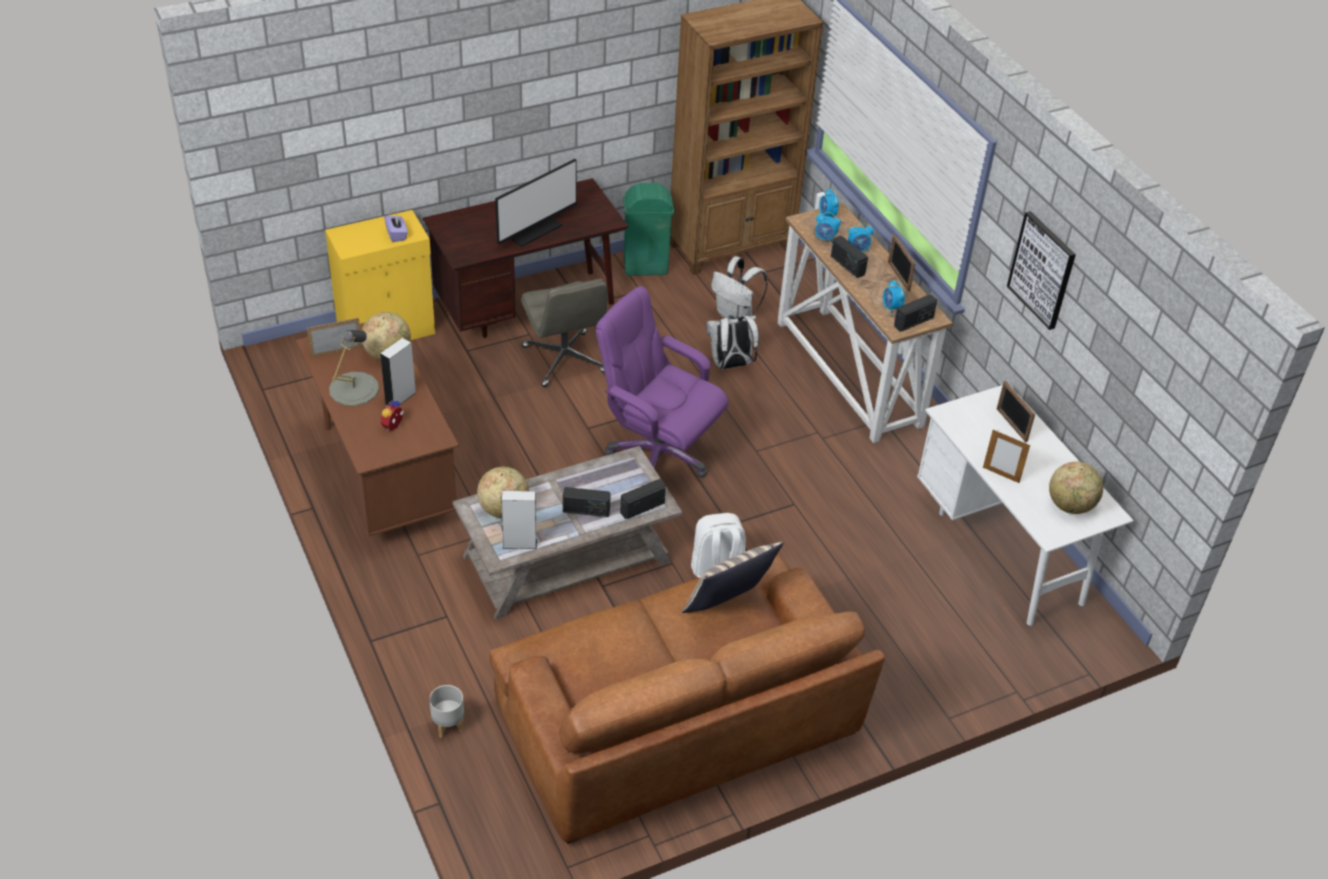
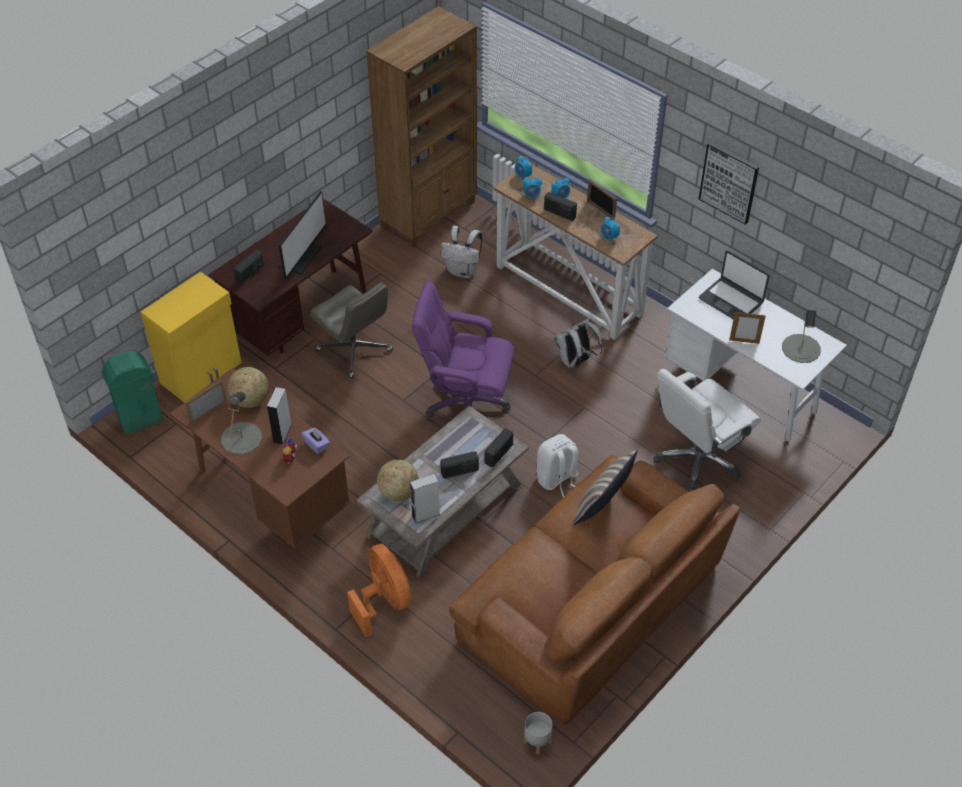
camera: 20 degrees left, 5 degrees up
(396, 235) = (201, 297): purple tissue box -> purple tissue box (316, 445)
(441, 631) = (384, 601): none -> orange fan
(447, 725) = (430, 672): grey planter -> grey planter (537, 742)
(645, 267) = (373, 253): green trash can -> green trash can (140, 420)
(730, 365) = (480, 312): white backpack -> white backpack (576, 362)
(900, 607) = (697, 459): none -> white office chair
(913, 322) = (630, 244): radio -> radio (250, 274)
(1011, 425) = (731, 300): picture frame -> laptop
(1070, 505) = (801, 348): globe -> grey table lamp

